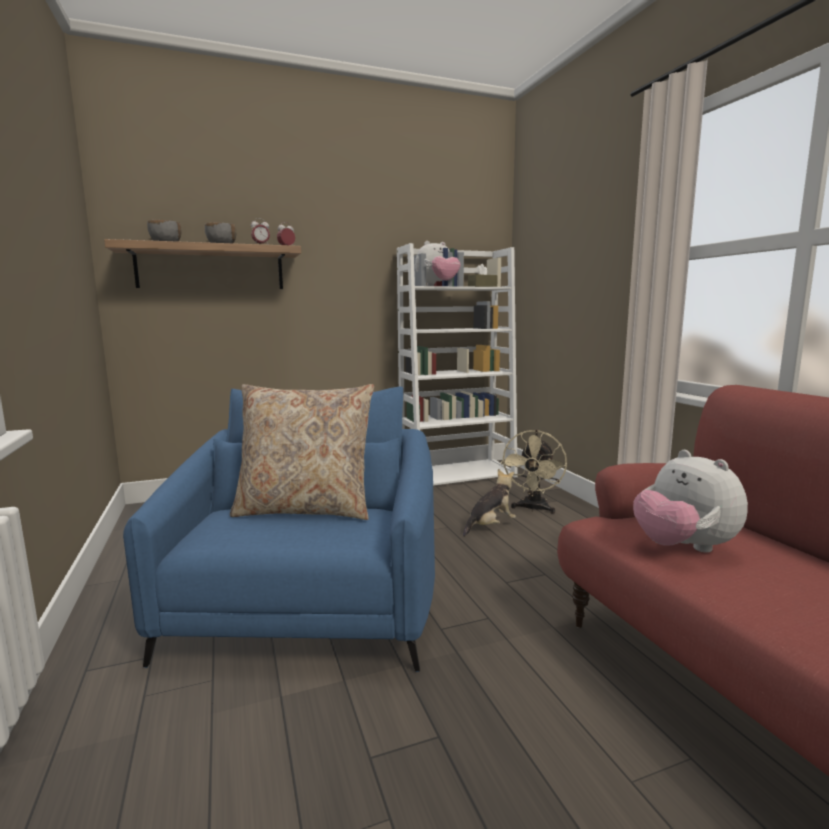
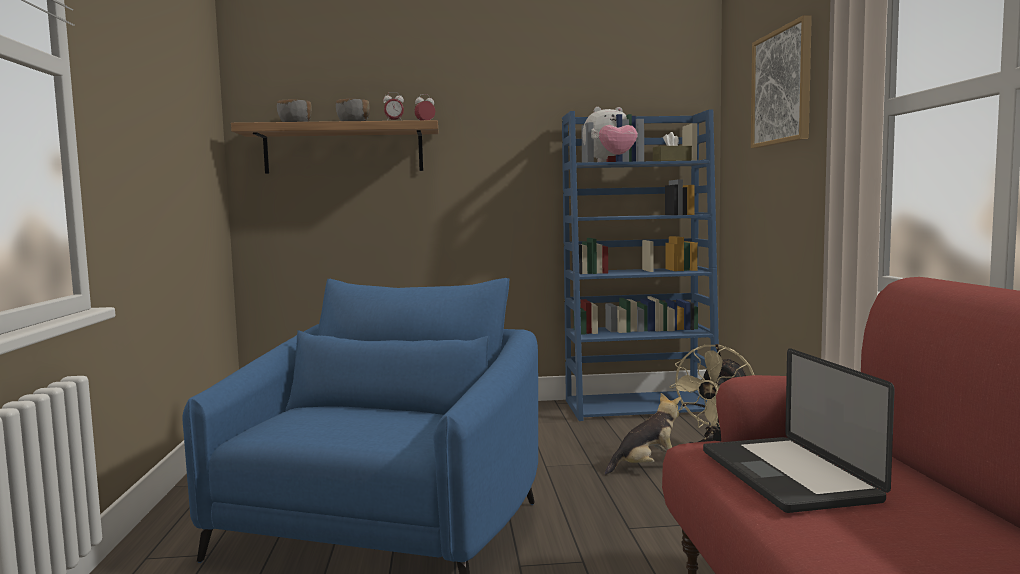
camera: 15 degrees right, 5 degrees down
(305, 509) = (379, 411): beige pillow -> none
(458, 474) = (640, 406): white bookcase -> blue bookcase
(576, 233) = (782, 87): none -> picture
(683, 547) = (787, 475): plush toy -> laptop

